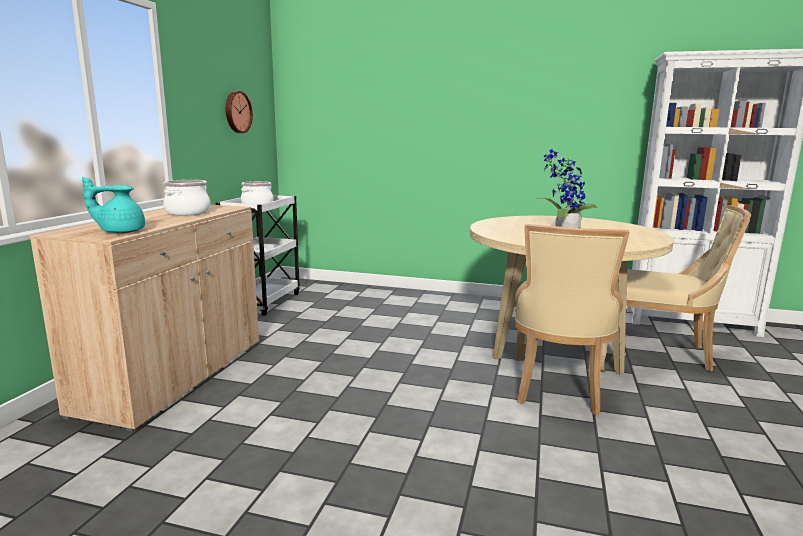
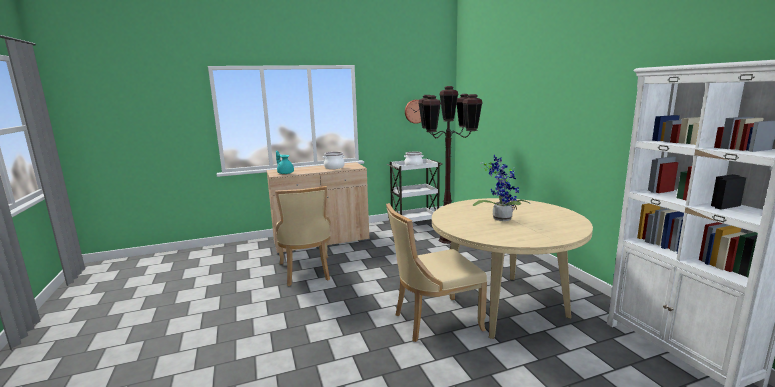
camera: 55 degrees right, 0 degrees up
(360, 308) = (447, 240): none -> brown floor lamp
(662, 353) = (564, 348): beige chair -> beige chair (306, 272)

